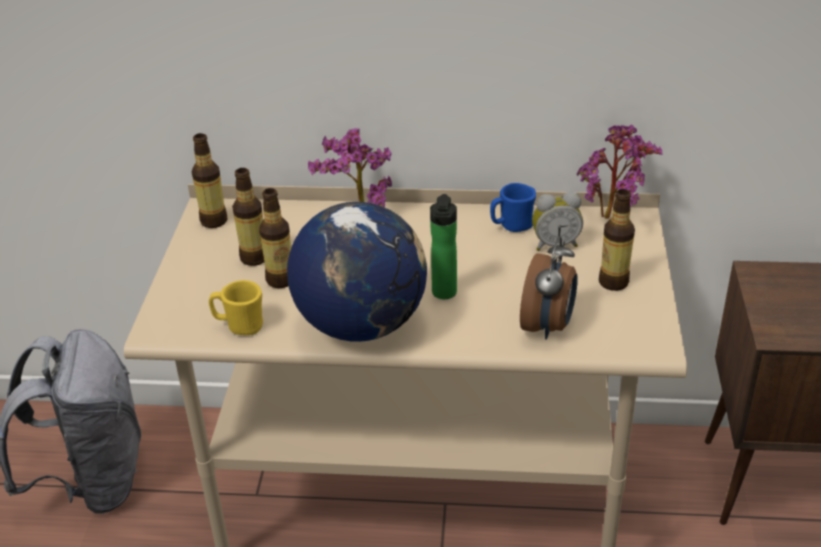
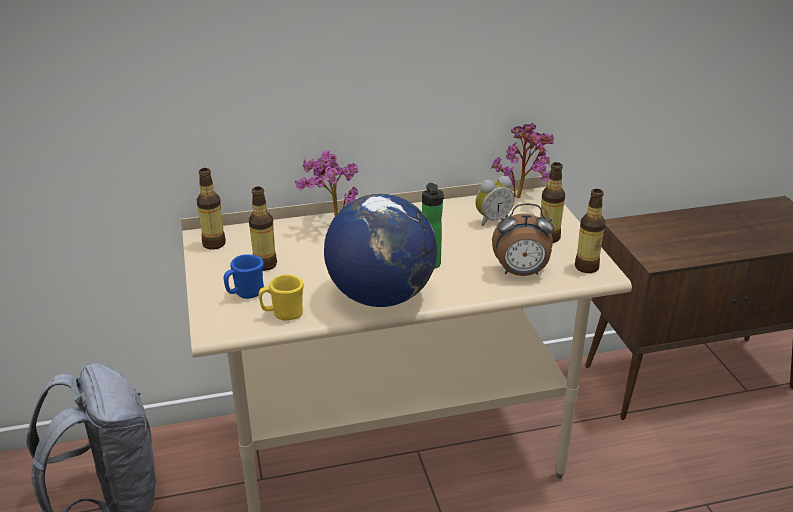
camera: 20 degrees left, 5 degrees down
(281, 280) = (297, 276): bottle -> bottle (586, 267)
(511, 226) = (453, 213): blue mug -> blue mug (245, 294)
(548, 326) = (521, 273): alarm clock -> alarm clock turned 90 degrees clockwise

